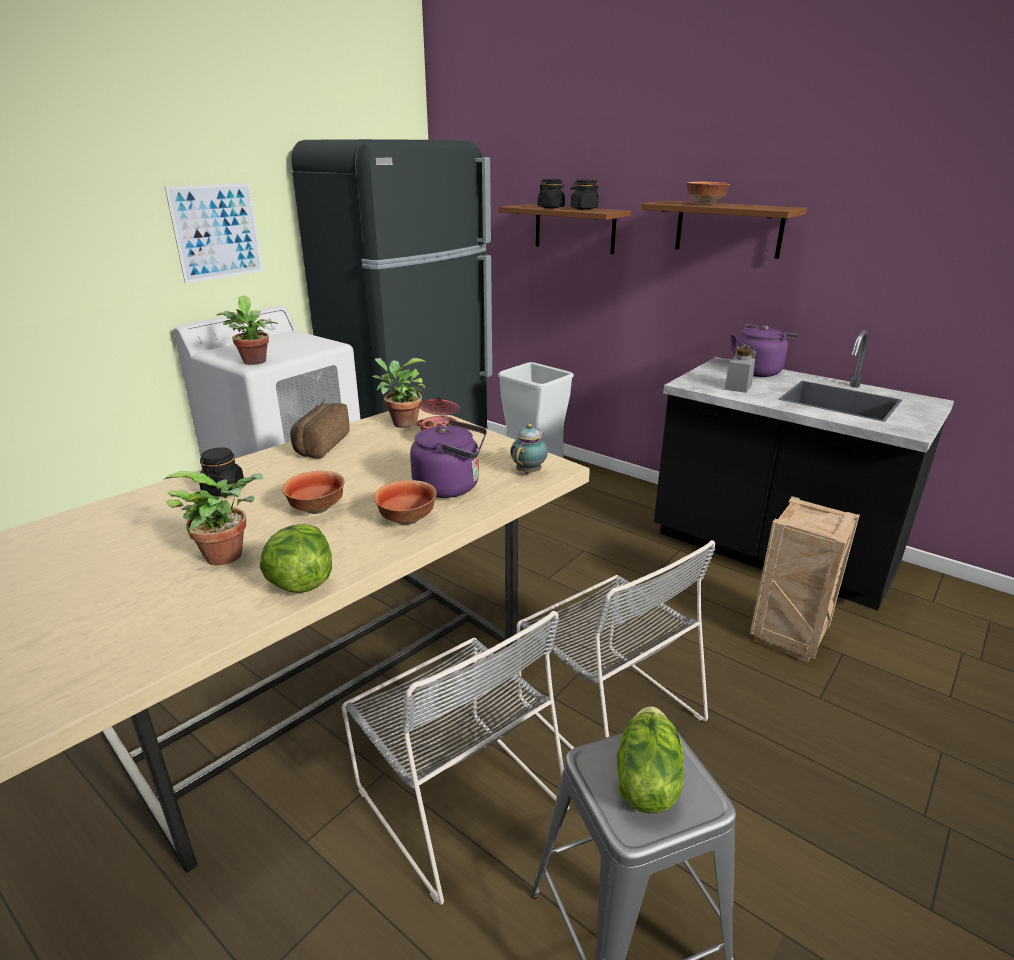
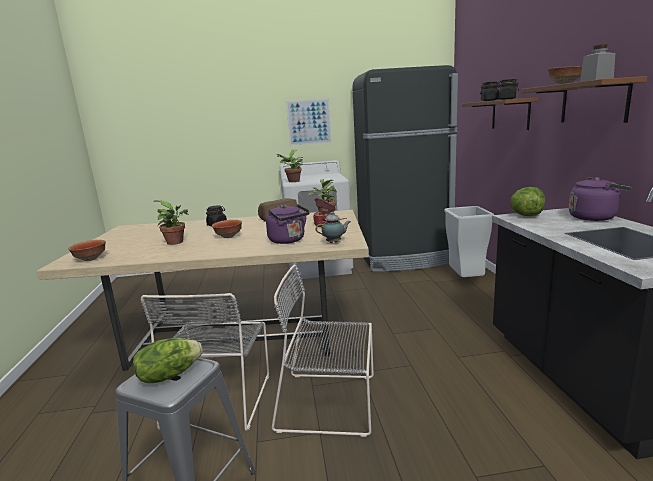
camera: 45 degrees right, 10 degrees down
(300, 583) = (174, 255): lettuce -> lettuce (526, 215)
(408, 520) = (247, 247): bowl -> bowl (90, 259)
(606, 706) = (331, 402): grey chair -> grey chair turned 90 degrees clockwise
(738, 387) = (548, 223): grey jar -> grey jar (596, 80)
(787, 636) = (510, 431): crate -> none

